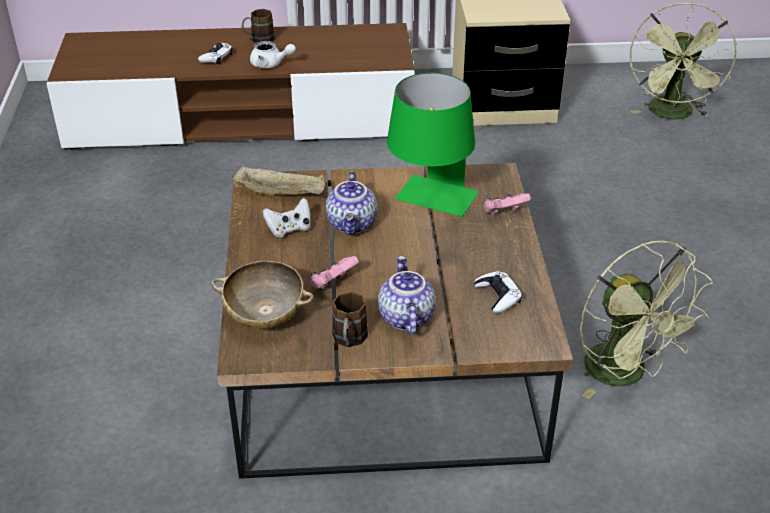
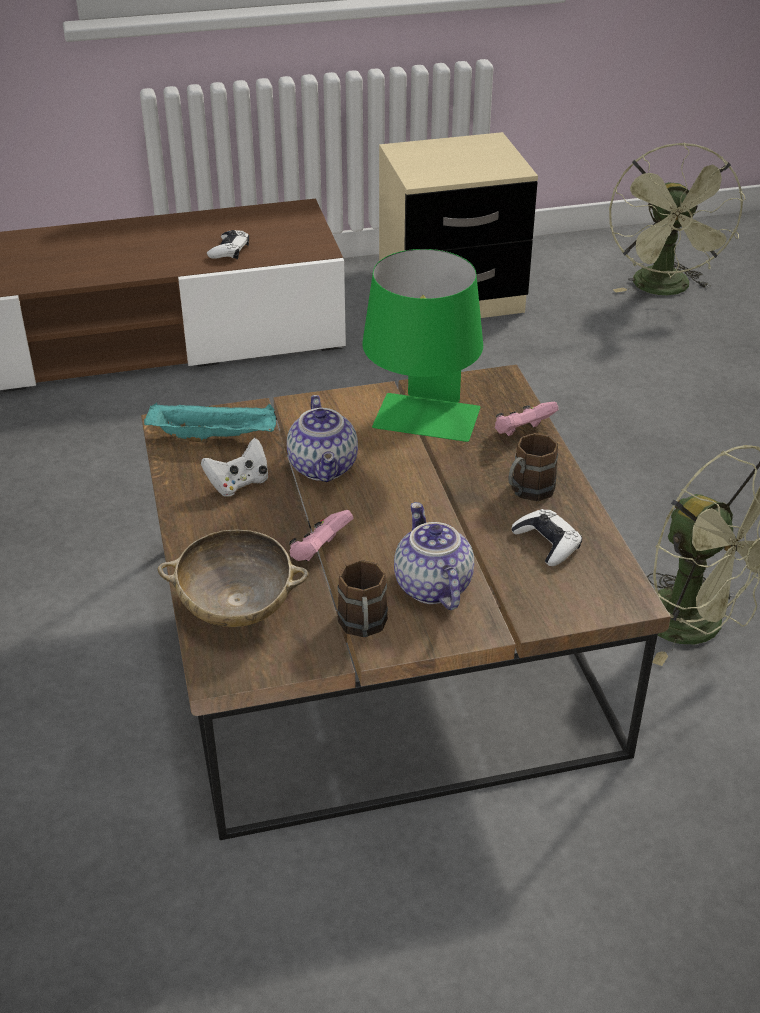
camera: 10 degrees left, 0 degrees up
(216, 57) = (70, 263): white game controller -> white game controller (229, 250)
(258, 40) = (123, 236): brown mug -> brown mug (527, 493)
(271, 64) = (148, 266): white teapot -> none
(282, 194) = (215, 437): beige tray -> turquoise tray

